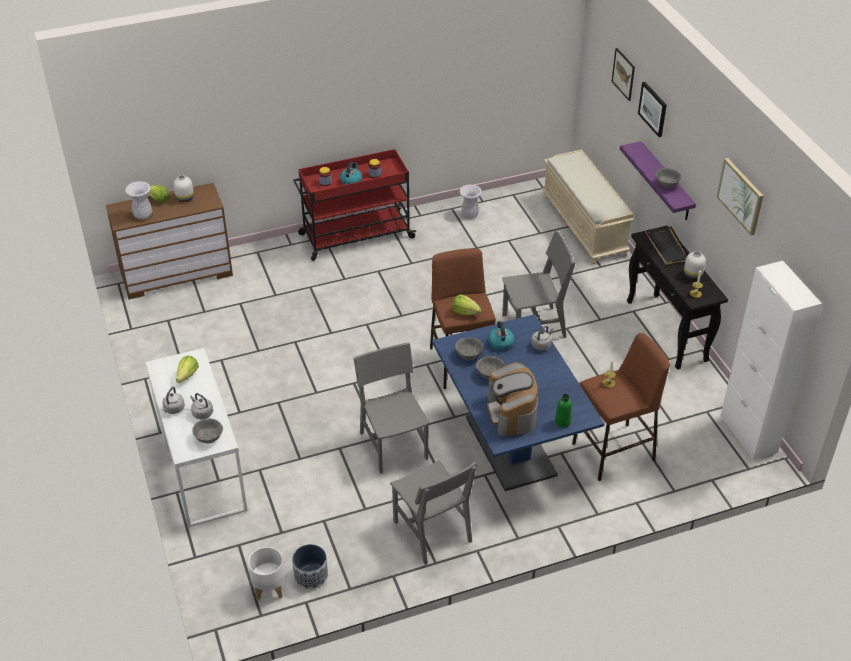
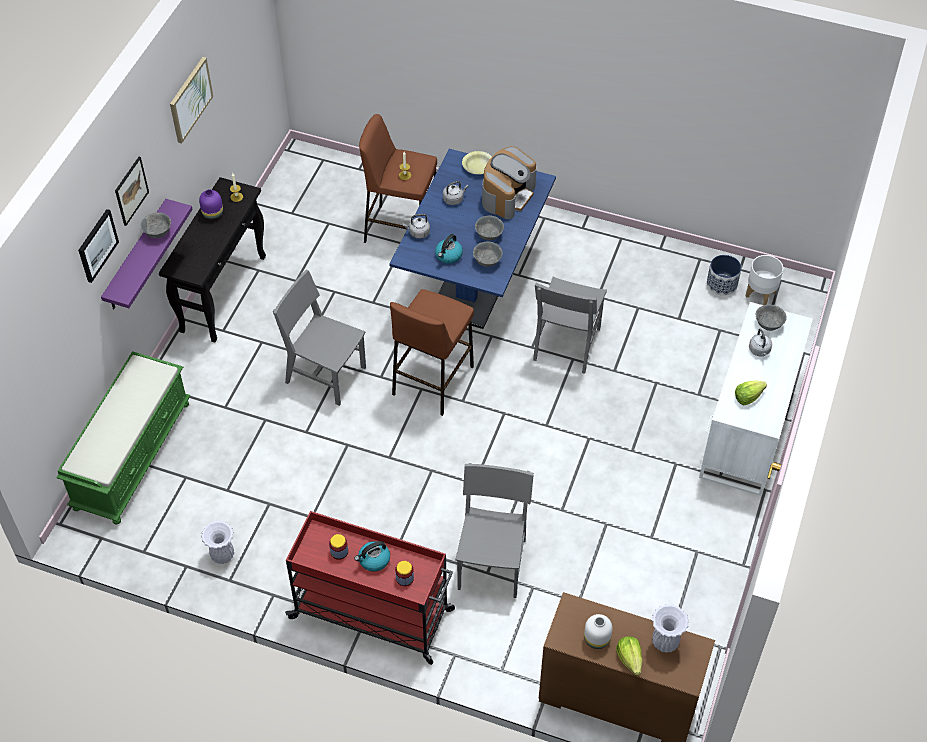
camera: 140 degrees left, 10 degrees up
(173, 409) = (782, 370): grey kettle -> grey kettle (454, 199)
(432, 531) = (602, 260): grey chair -> grey chair (492, 563)
(465, 312) = (443, 305): lettuce -> none
(562, 422) = (478, 167): green bottle -> yellow bowl
(584, 225) = (132, 454): beige bench -> green bench
(623, 74) = (54, 304): picture -> picture (131, 191)
(667, 247) = (193, 251): black tray -> none
(693, 275) = (213, 213): white vase -> purple vase
(748, 434) = (287, 179): white cabinet -> none

